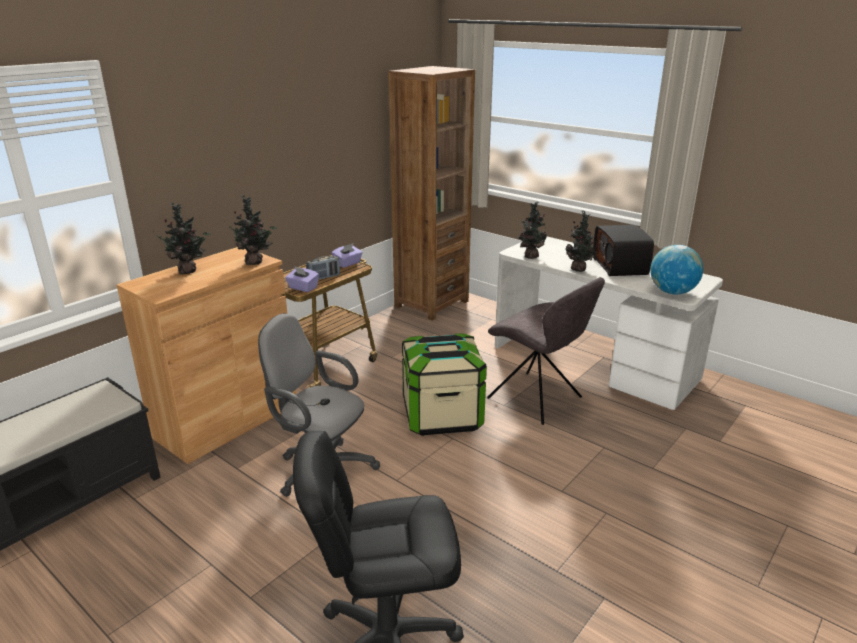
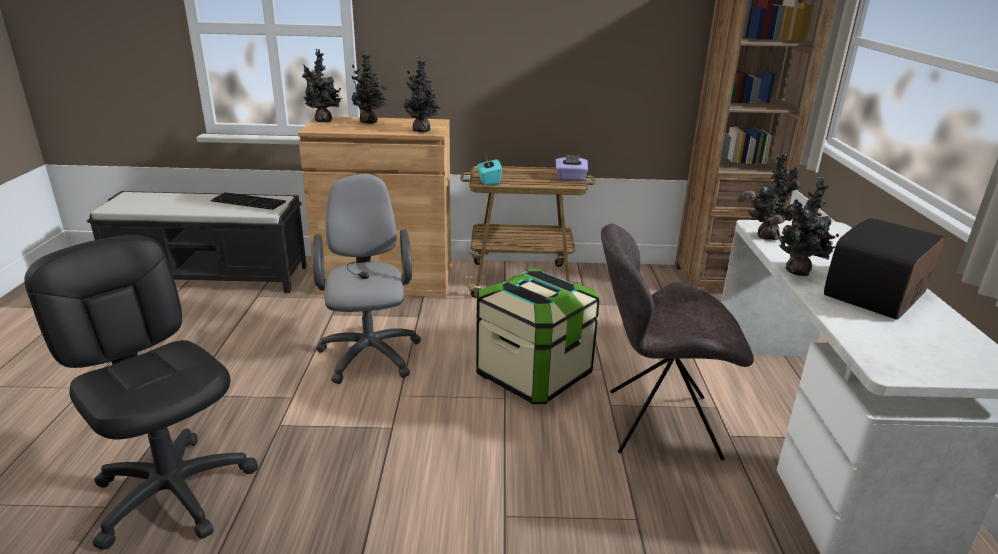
camera: 50 degrees right, 0 degrees up
(73, 405) = (250, 201): none -> keyboard
(143, 286) = (323, 121): none -> potted plant
(302, 288) = (489, 181): purple tissue box -> turquoise tissue box
(323, 277) = (525, 181): radio -> none
(537, 399) = (657, 423): grey chair -> grey chair turned 90 degrees clockwise
(672, 292) = (882, 354): globe -> none

